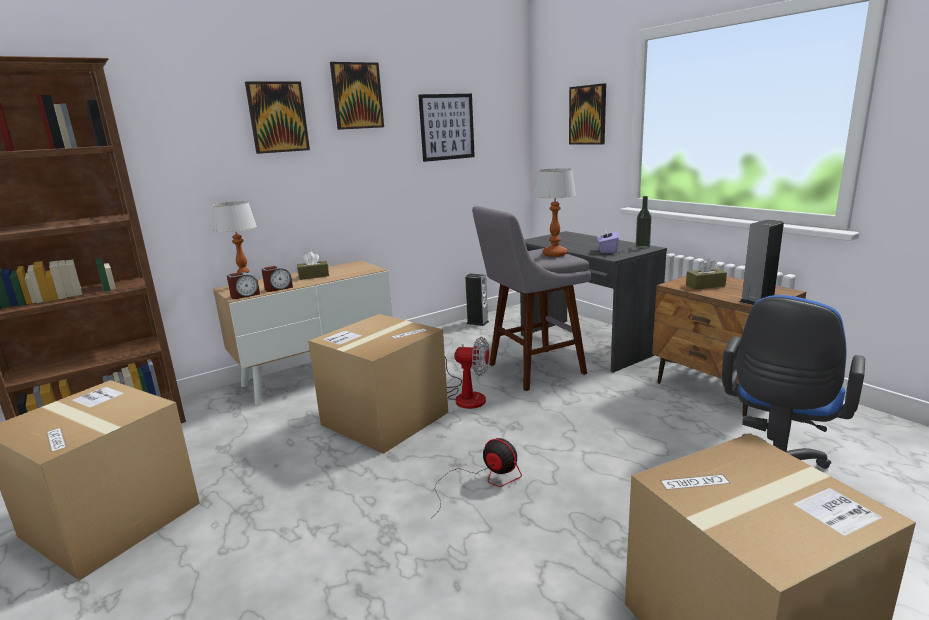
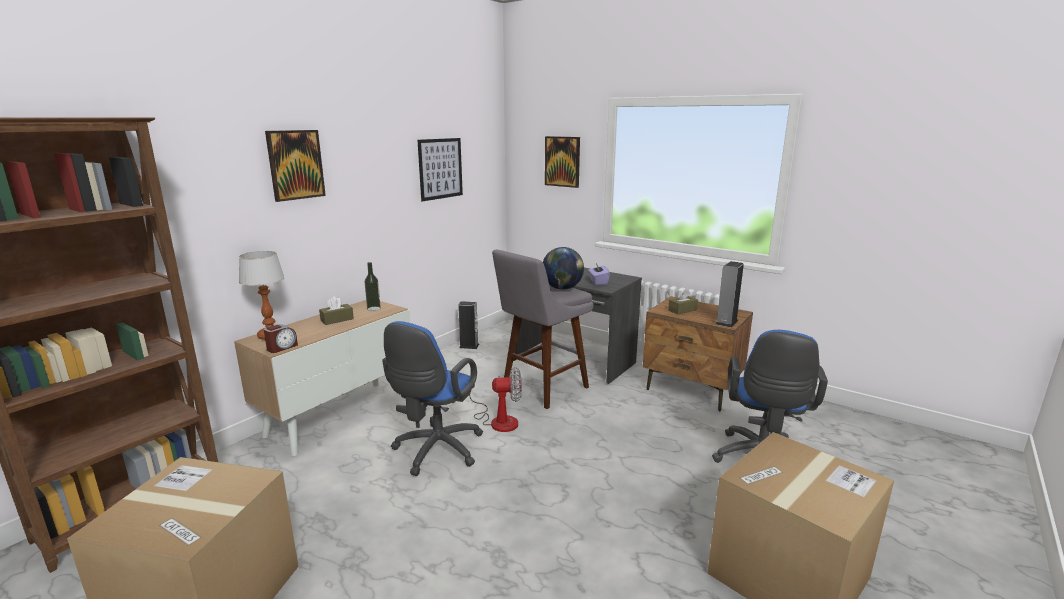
camera: 20 degrees left, 0 degrees up
(278, 288) = (312, 337): alarm clock -> none
(357, 96) = (366, 142): picture -> none
(385, 418) = (435, 452): cardboard box -> blue office chair
(482, 481) = (553, 496): fan -> none
(555, 254) = (562, 289): table lamp -> globe
(642, 247) = (623, 277): bottle -> bottle (373, 308)

